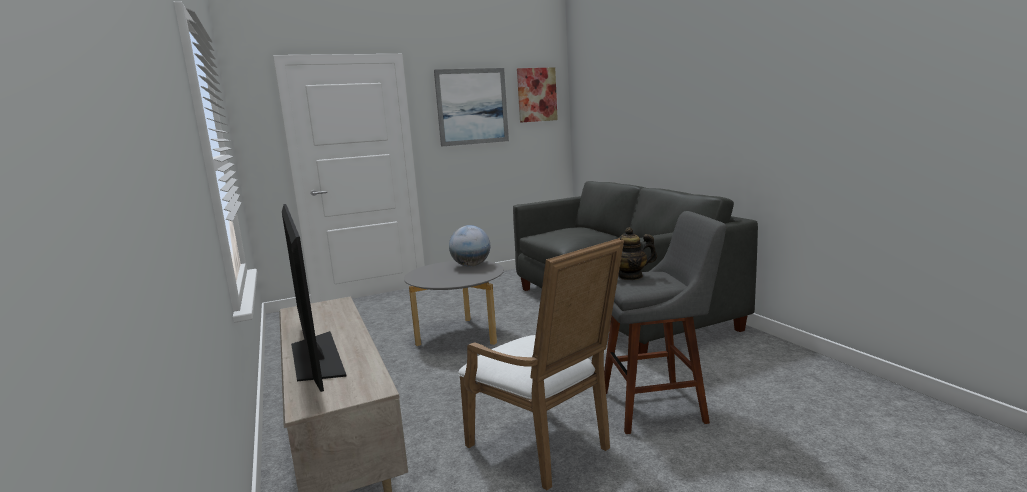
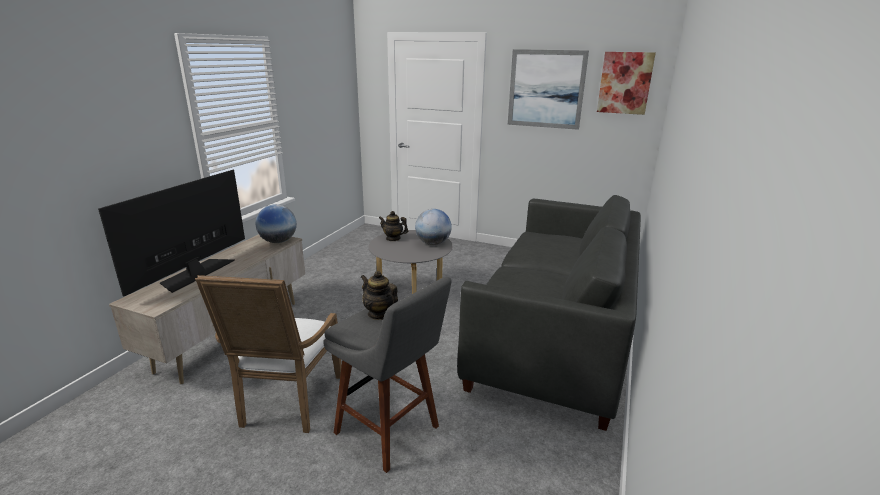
camera: 45 degrees right, 10 degrees up
(331, 306) = (278, 241): none -> globe
(425, 275) = (393, 238): none -> teapot

